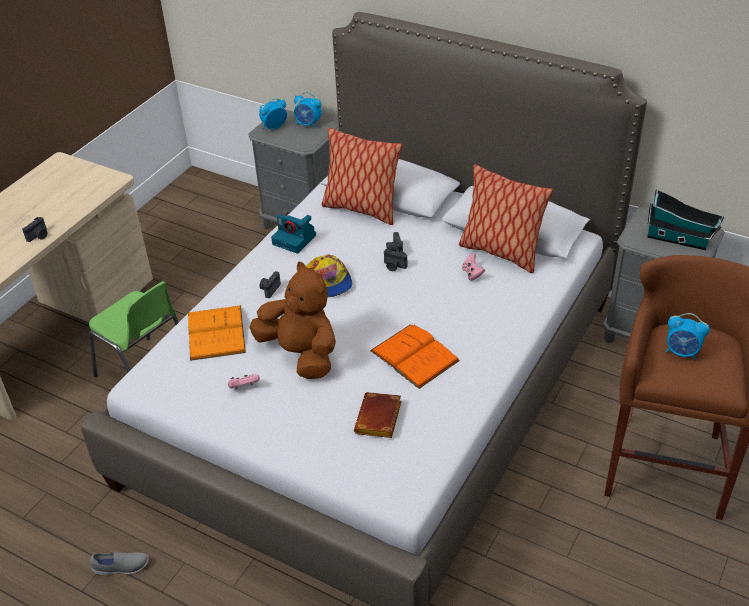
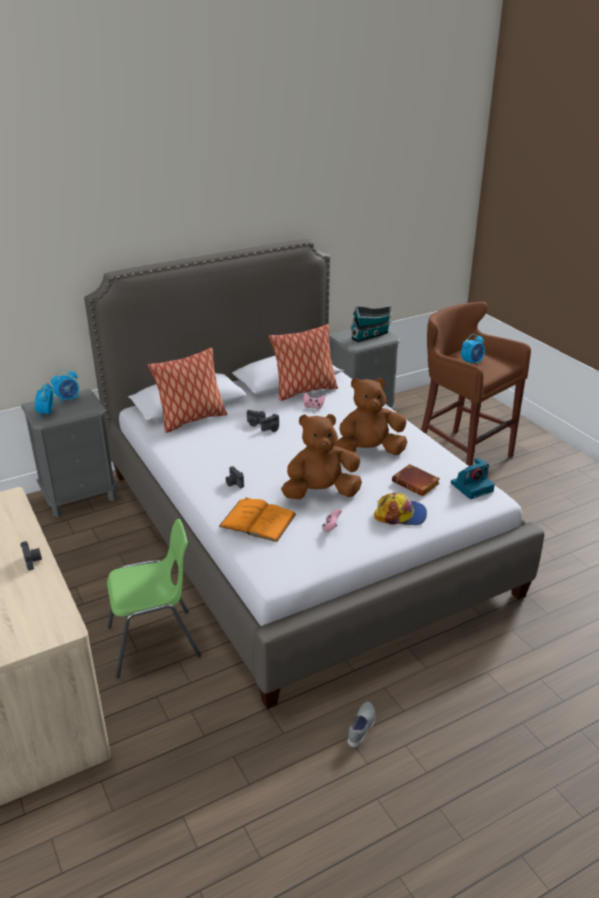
camera: 60 degrees left, 10 degrees down
(295, 240) = (189, 455): camera -> camera (472, 486)
(329, 280) = (256, 456): cap -> cap (400, 514)
(414, 356) = (369, 451): orange book -> brown plush toy

